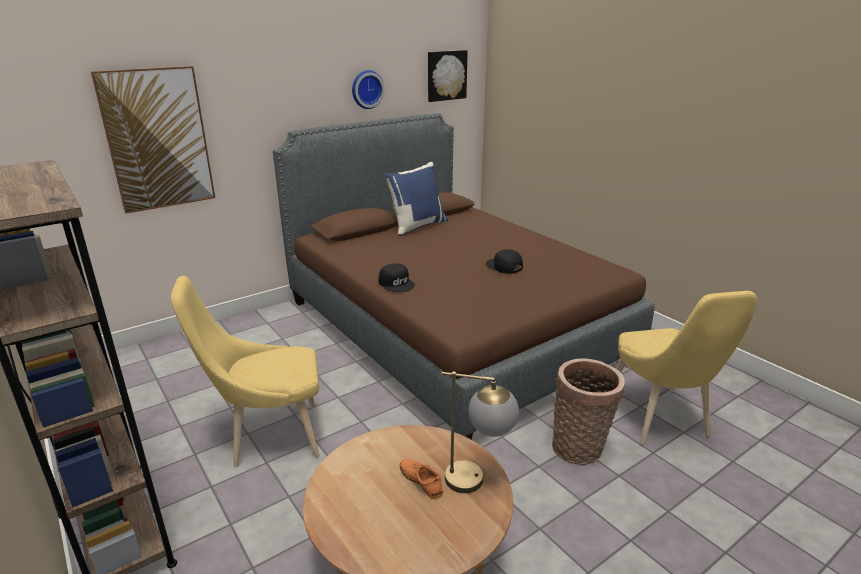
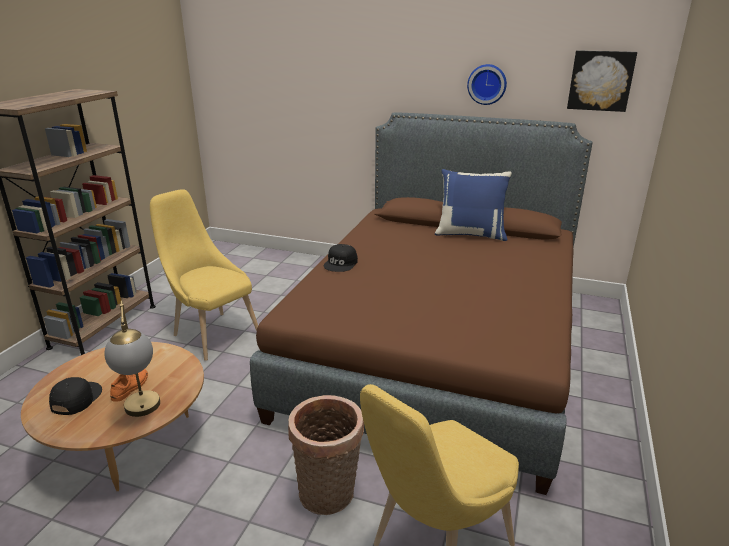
camera: 55 degrees right, 0 degrees up
(157, 139) = (296, 100): picture -> none
(504, 266) = (444, 294): black cap -> black cap (76, 399)

